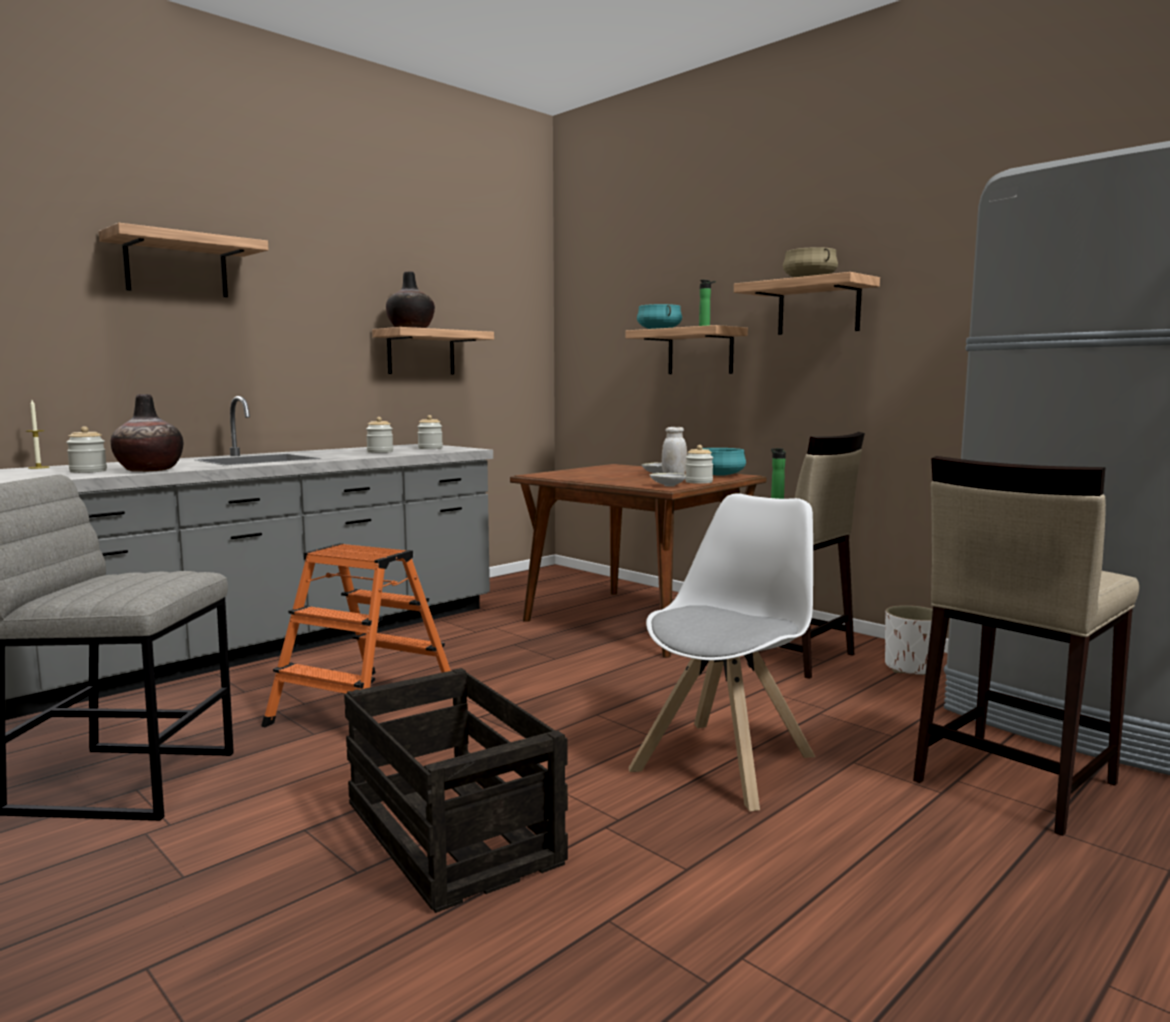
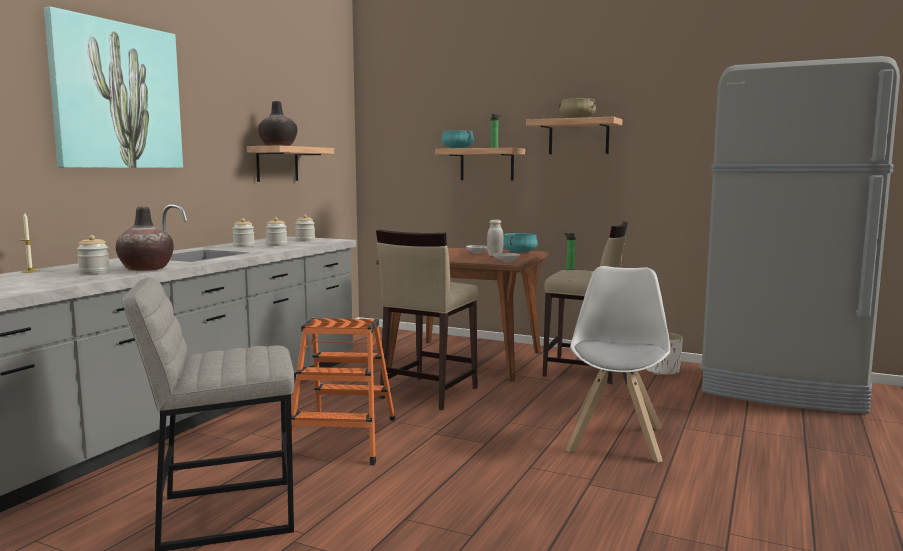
camera: 20 degrees left, 0 degrees up
(176, 267) = (116, 96): shelf -> picture
(450, 832) = (501, 503): crate -> none
(698, 482) = (519, 258): jar -> jar (244, 246)
(1012, 782) = (770, 426): beige stool -> beige stool (428, 393)

